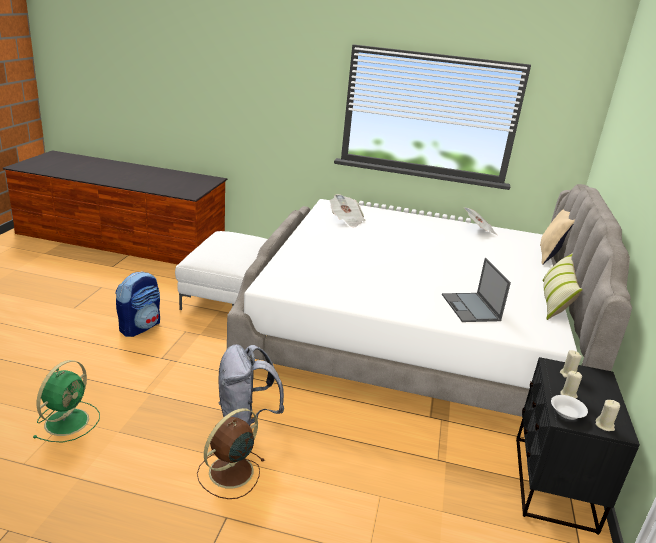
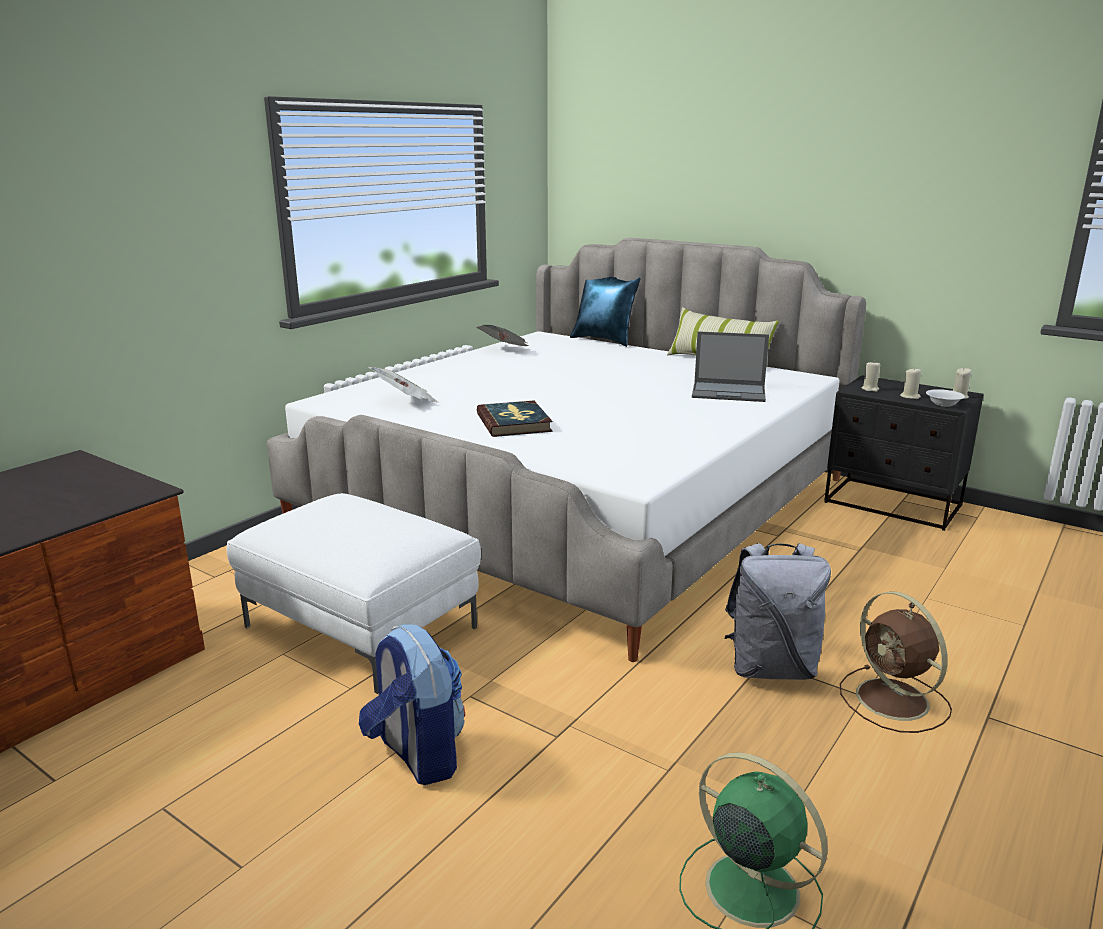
camera: 65 degrees left, 5 degrees down
(337, 248) = (514, 423): none -> book
(551, 257) = (605, 340): beige pillow -> blue pillow

